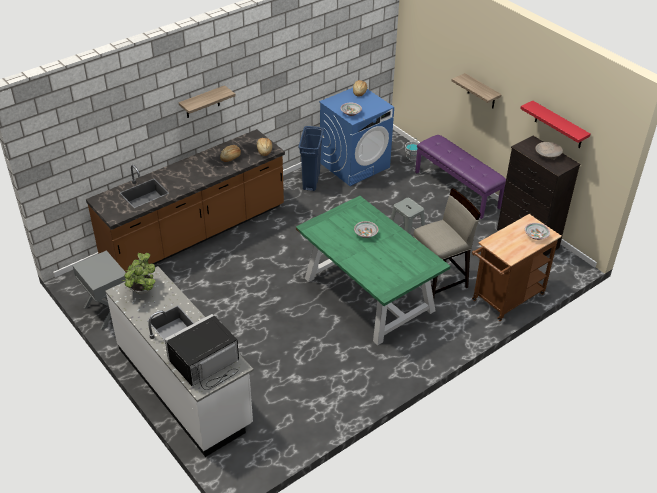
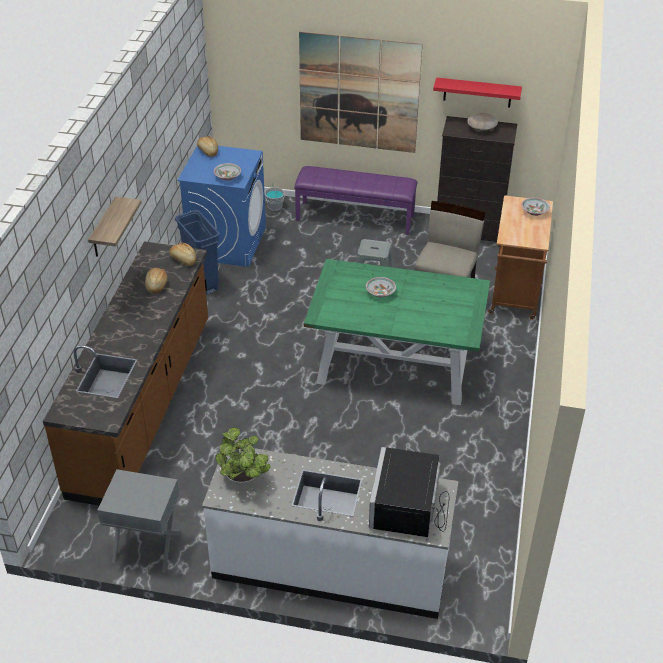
camera: 40 degrees left, 0 degrees up
(481, 92) = (359, 93): shelf -> picture

